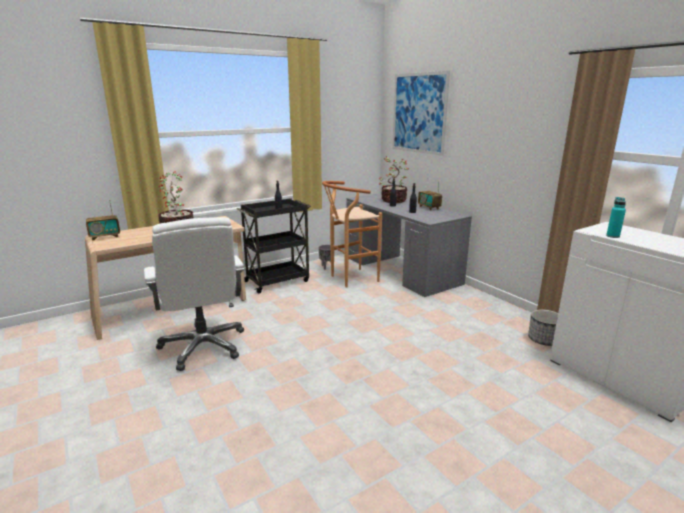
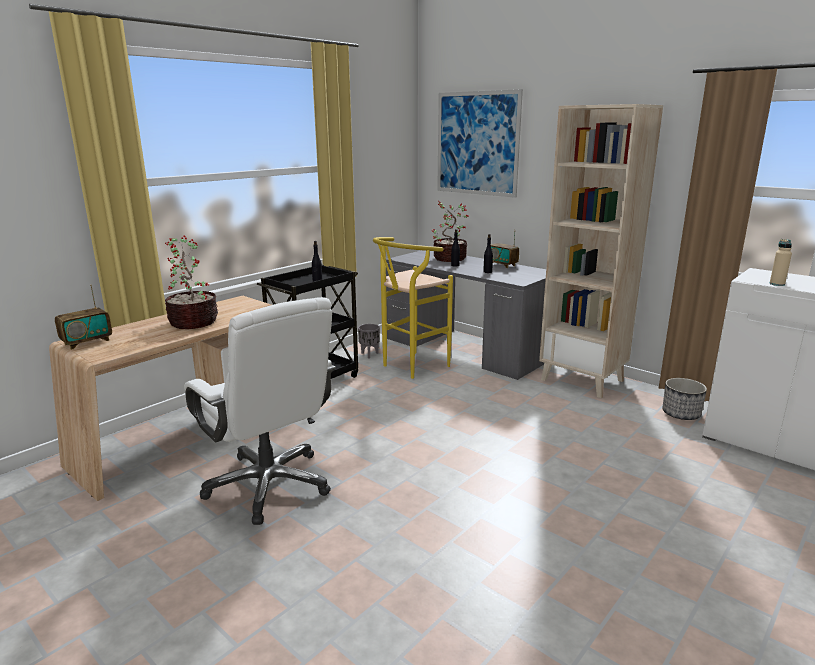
camera: 15 degrees left, 0 degrees up
(350, 279) = (410, 367): brown stool -> yellow stool
(477, 303) = (583, 380): none -> beige bookcase
(612, 236) = (777, 284): turquoise bottle -> beige bottle

